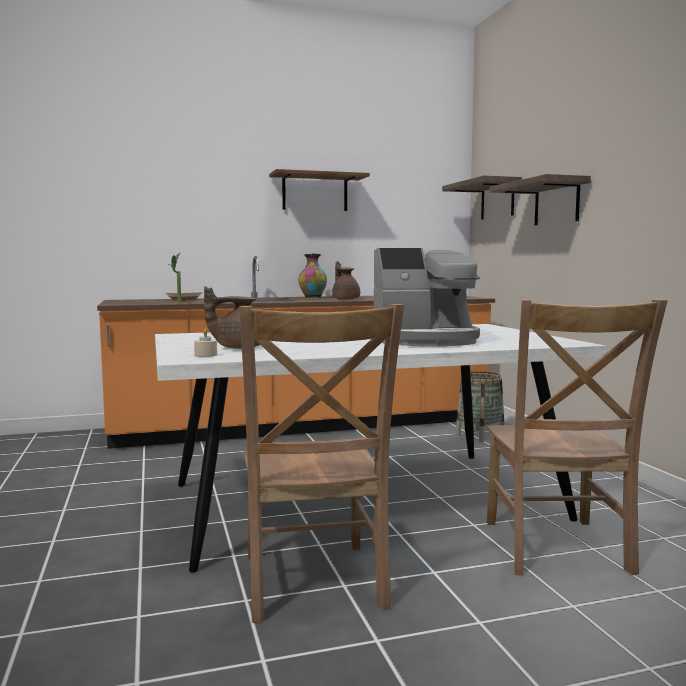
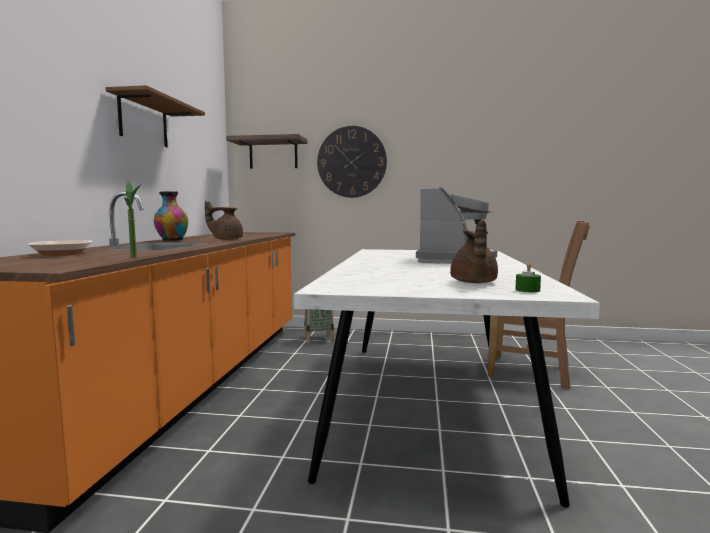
camera: 65 degrees left, 0 degrees up
(205, 355) = (527, 290): beige candle -> green candle
(312, 584) = (588, 451): brown chair -> none
(556, 202) = (351, 162): shelf -> wall clock

